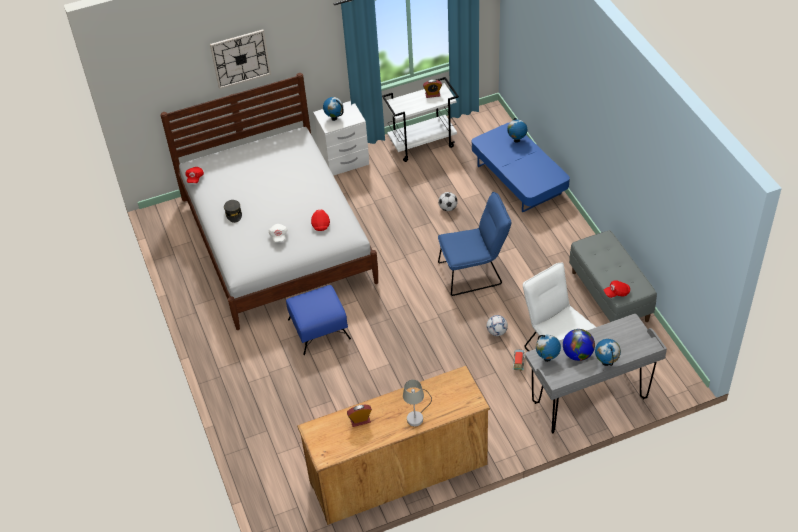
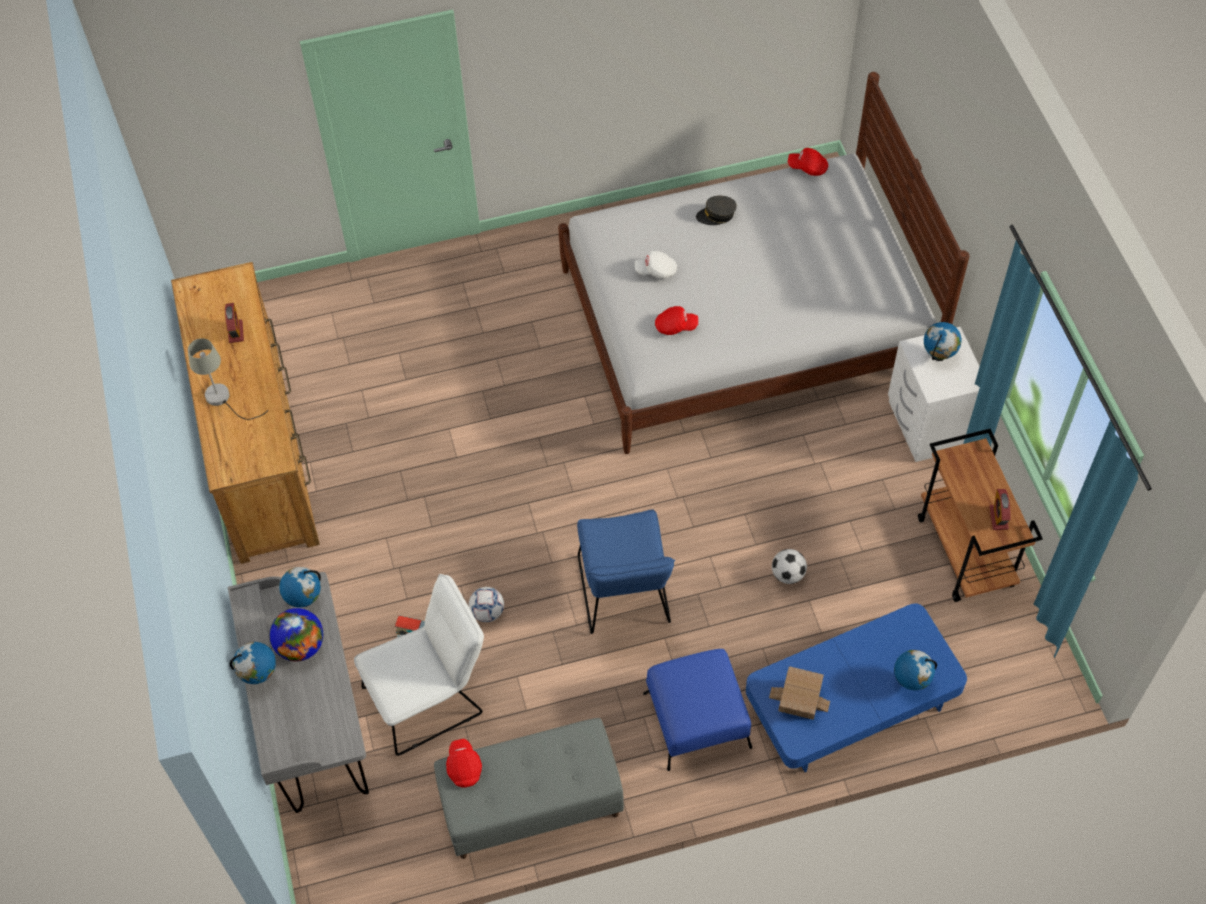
camera: 95 degrees right, 10 degrees up
(240, 58) = (945, 137): wall clock -> none
(319, 329) = (544, 371): blue ottoman -> blue ottoman (696, 721)
(423, 144) = (966, 552): white cart -> brown cart
(535, 177) = (799, 699): none -> toy house

